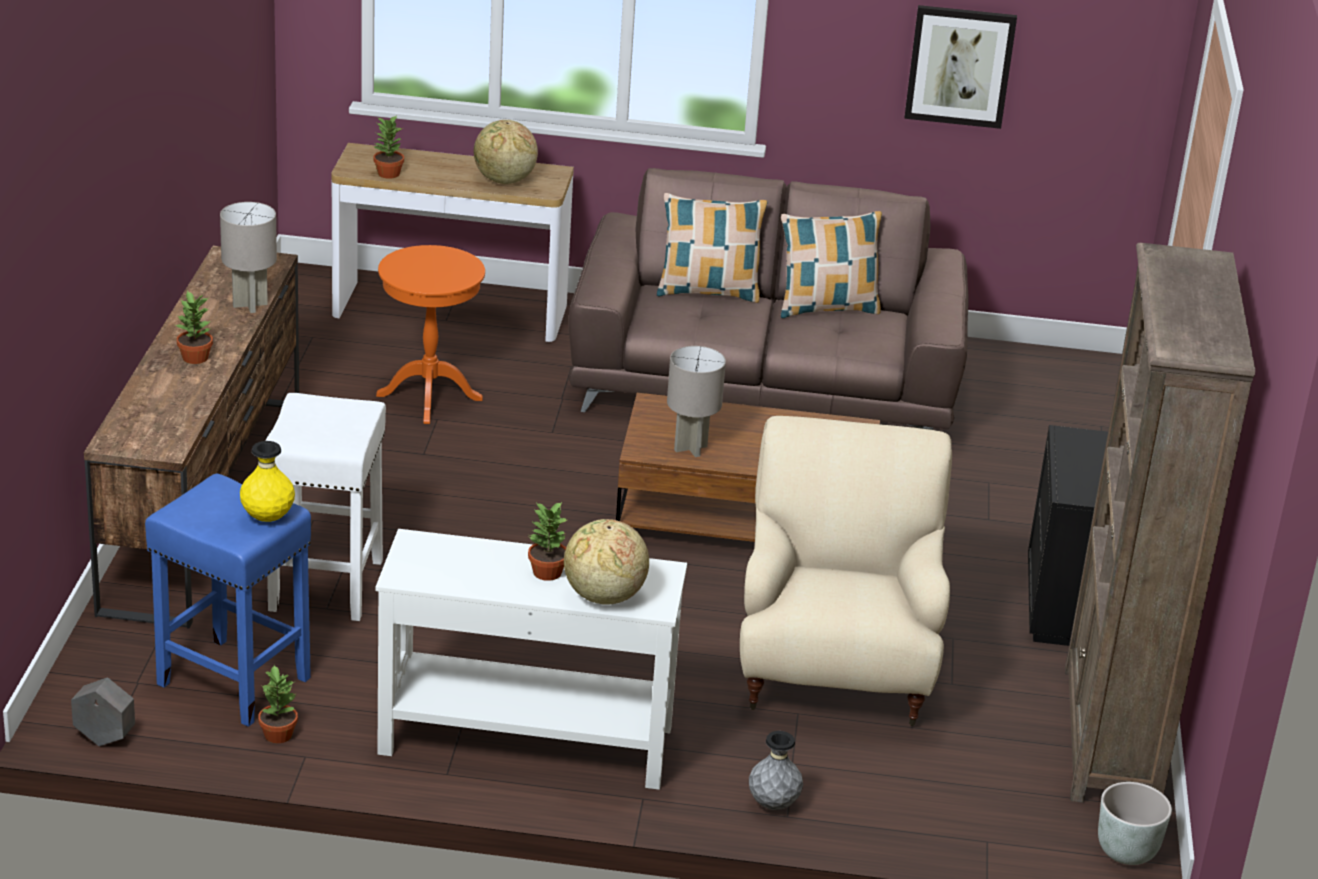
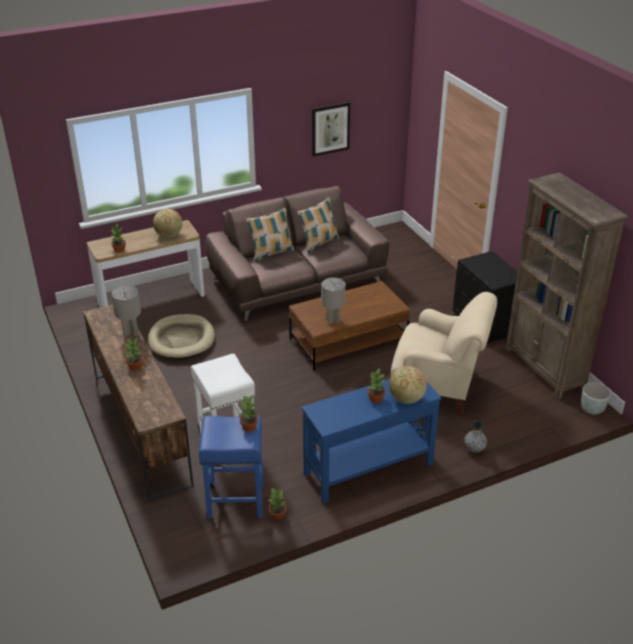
camera: 30 degrees left, 5 degrees up
(105, 739) = (212, 554): grey planter -> none
(267, 518) = (249, 426): yellow vase -> potted plant
(429, 397) = (182, 339): orange side table -> beige dog bed
(524, 740) = (367, 469): white console table -> blue console table
(834, 671) = (438, 386): beige armchair -> beige armchair turned 135 degrees clockwise

